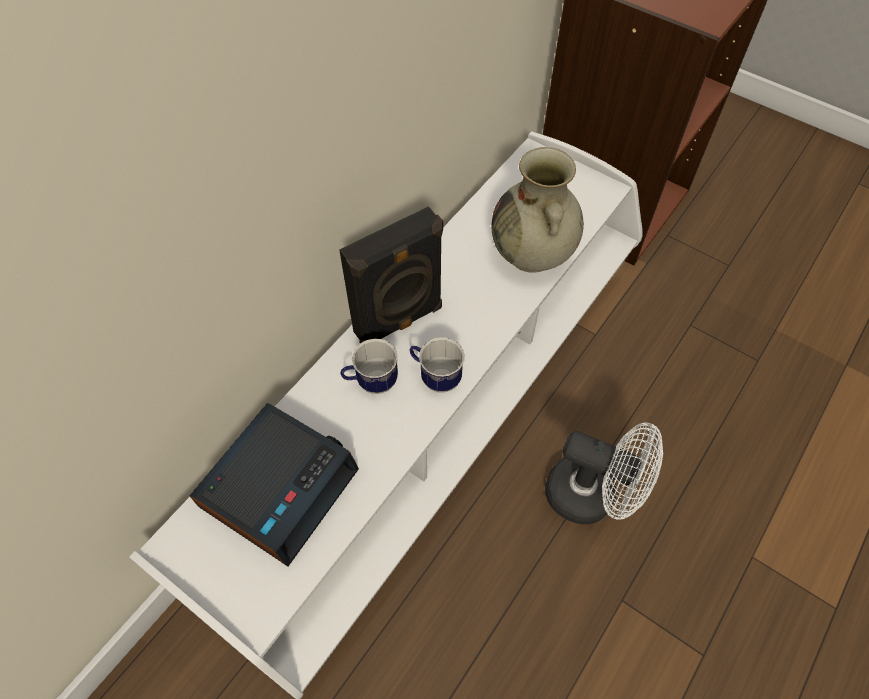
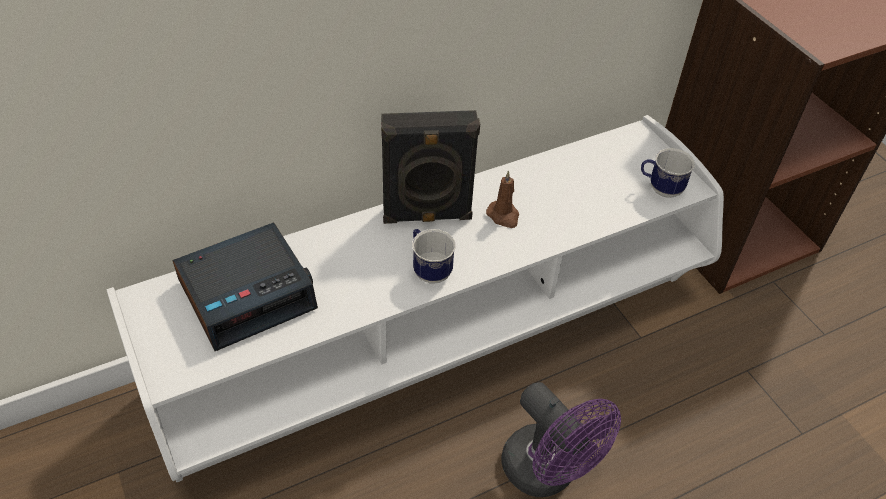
camera: 25 degrees right, 10 degrees down
(371, 382) = (372, 251): mug -> mug (660, 189)
(468, 289) = (503, 216): none -> brown candle
(532, 255) = (581, 212): beige vase -> none
(592, 496) = (548, 473): white fan -> purple fan

